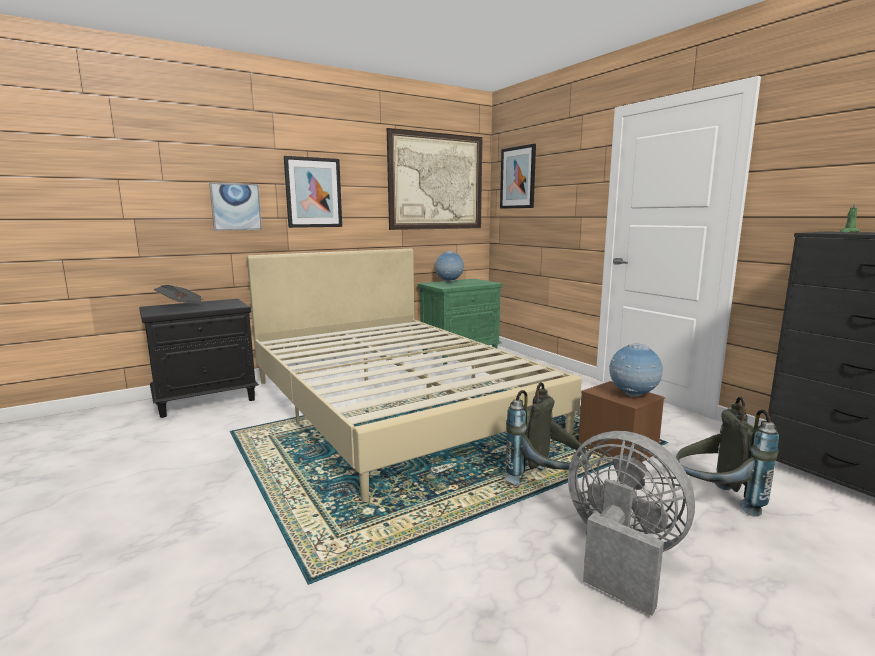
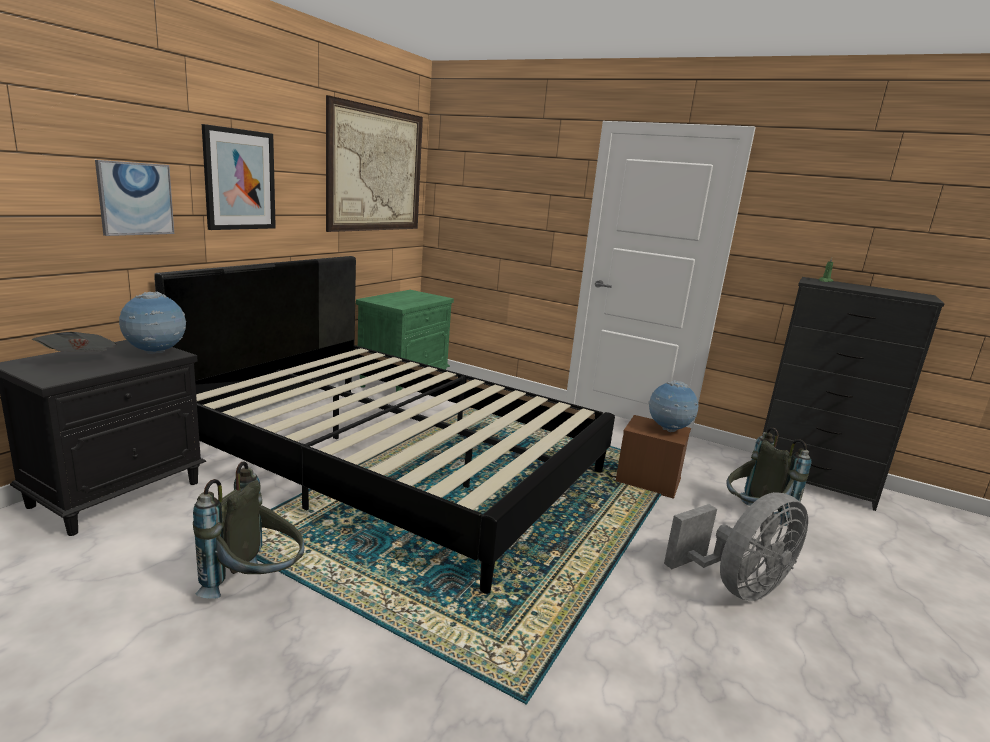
camera: 30 degrees left, 5 degrees up
(395, 404) = (396, 461): beige bed -> black bed
(449, 282) = (392, 297): globe -> globe (156, 353)
(518, 177) = (470, 174): picture -> none
(546, 484) = (626, 530): grey backpack -> grey backpack (256, 585)
(620, 555) = (737, 586): grey fan -> grey fan turned 135 degrees clockwise

